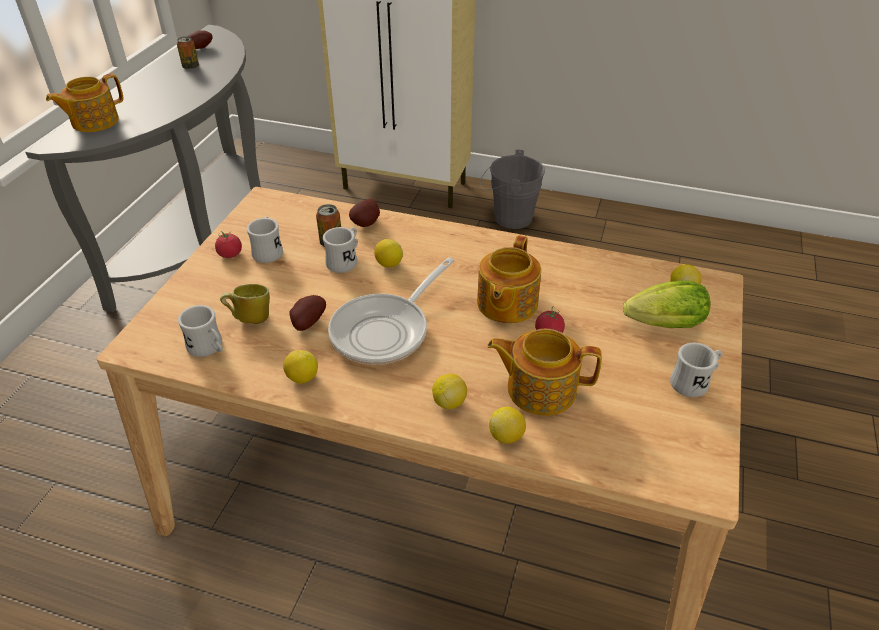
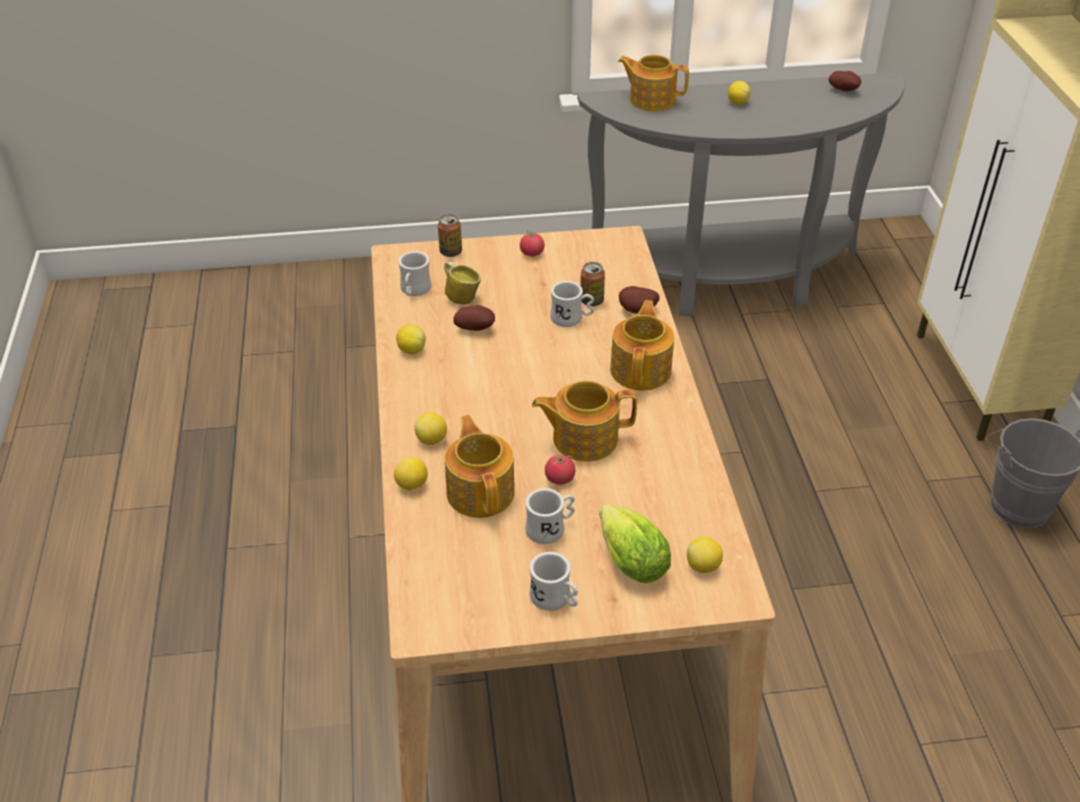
camera: 65 degrees right, 0 degrees up
(190, 67) = (799, 102): can -> can (450, 252)
(268, 251) = (552, 271): white mug -> white mug (551, 528)
(386, 330) = (495, 375): frying pan -> none
(388, 264) = (587, 346): lemon -> lemon (737, 102)
(441, 246) = (641, 369): none -> teapot

